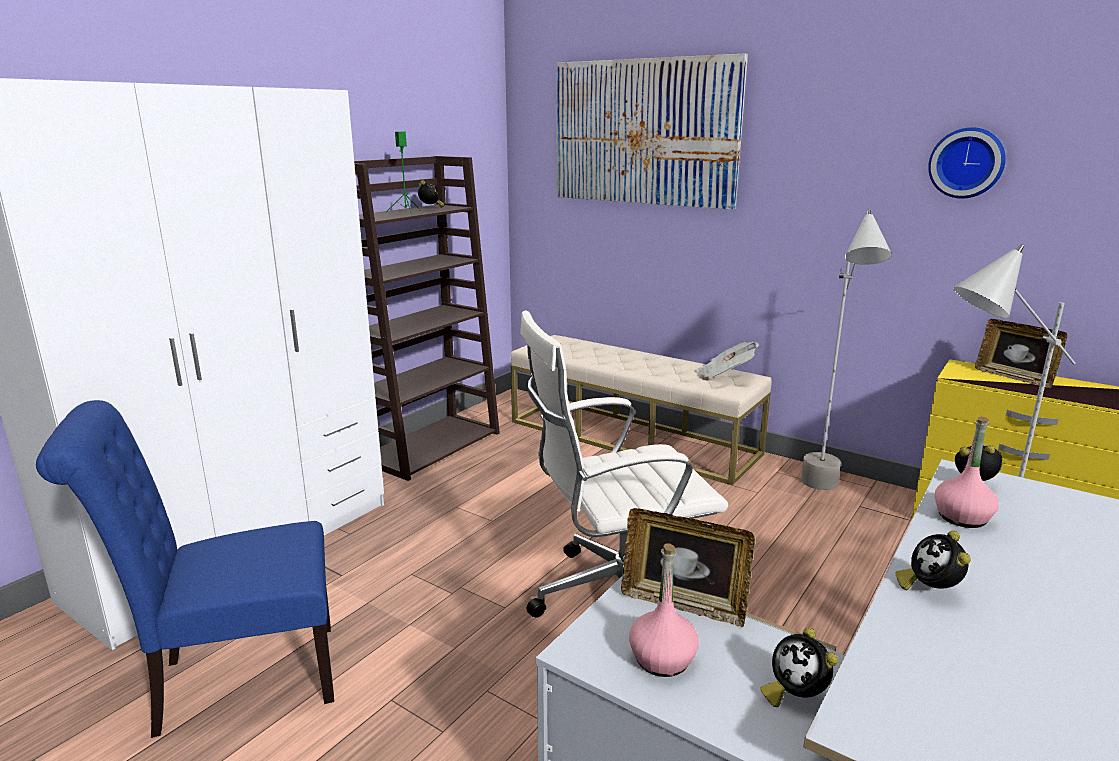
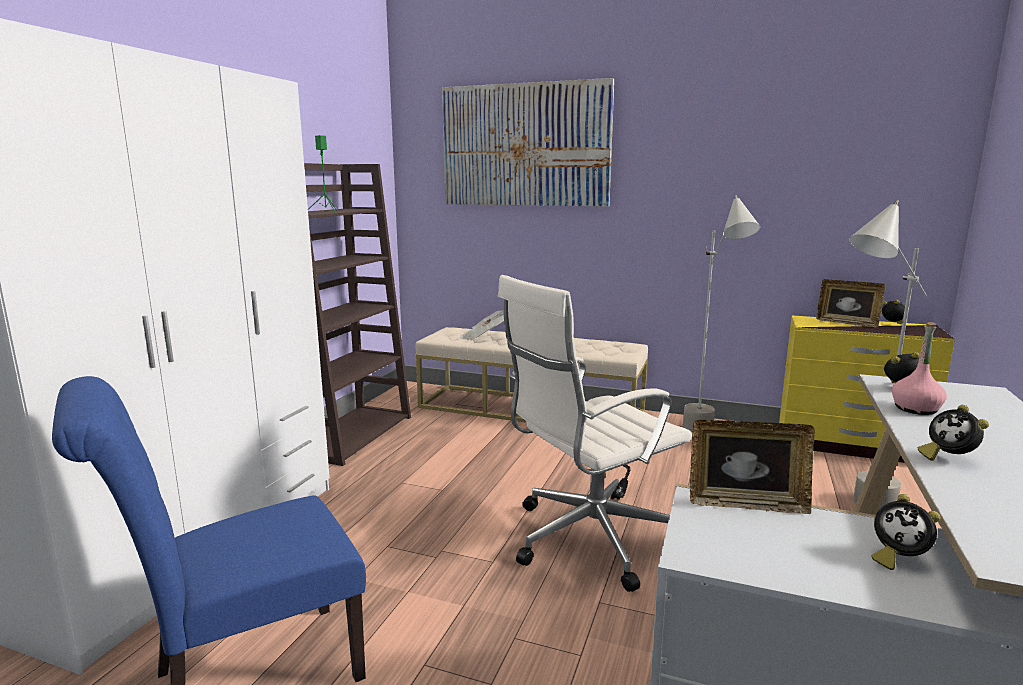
camera: 15 degrees left, 5 degrees down
(430, 208) = (343, 209): alarm clock -> alarm clock (893, 325)
(663, 659) = (768, 549): pink bottle -> none
(724, 375) = (611, 345): newspaper -> newspaper (483, 338)
(966, 163) = (794, 160): wall clock -> none

